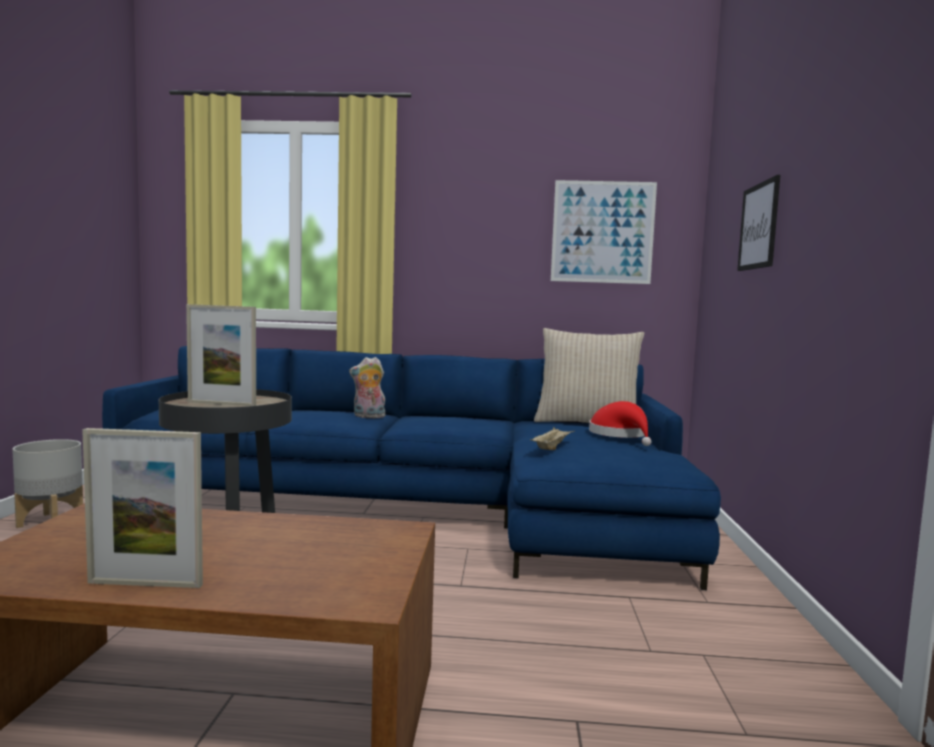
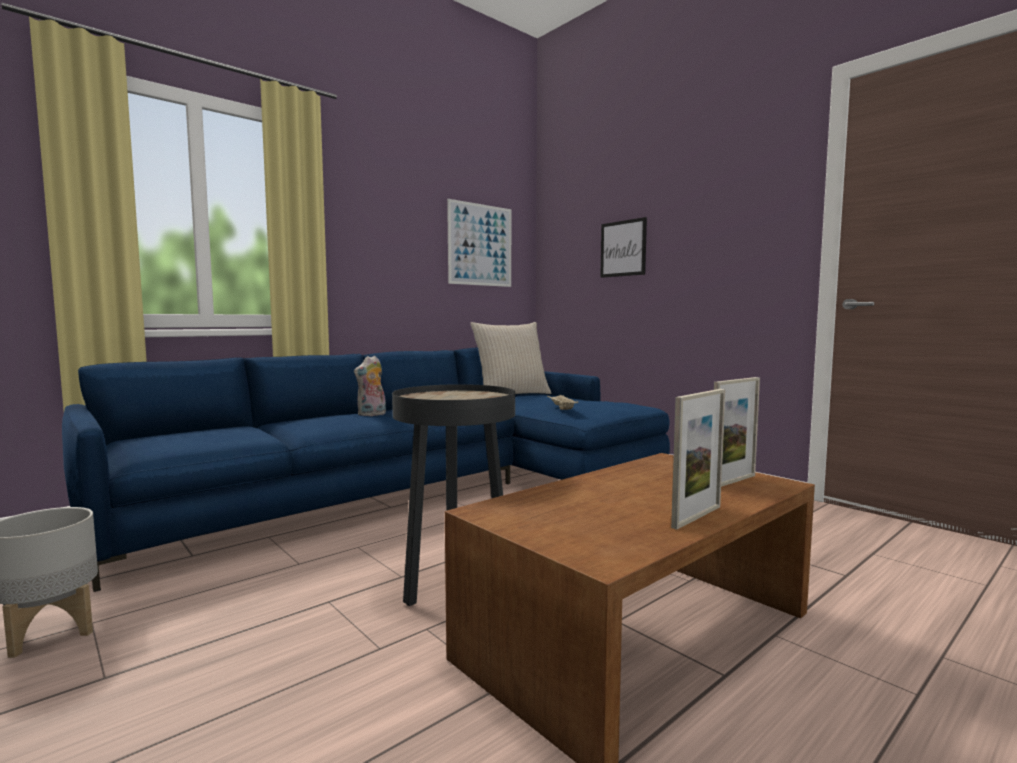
camera: 45 degrees left, 0 degrees up
(221, 404) = (454, 398): picture frame -> picture frame (733, 481)
(620, 435) = (565, 396): red hat -> none

